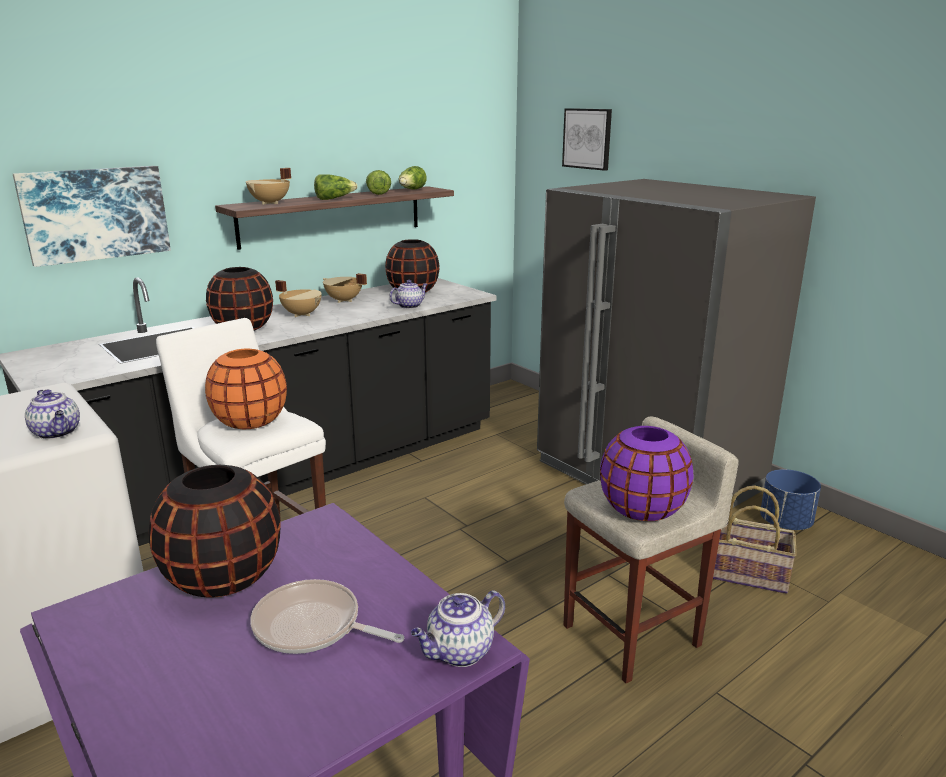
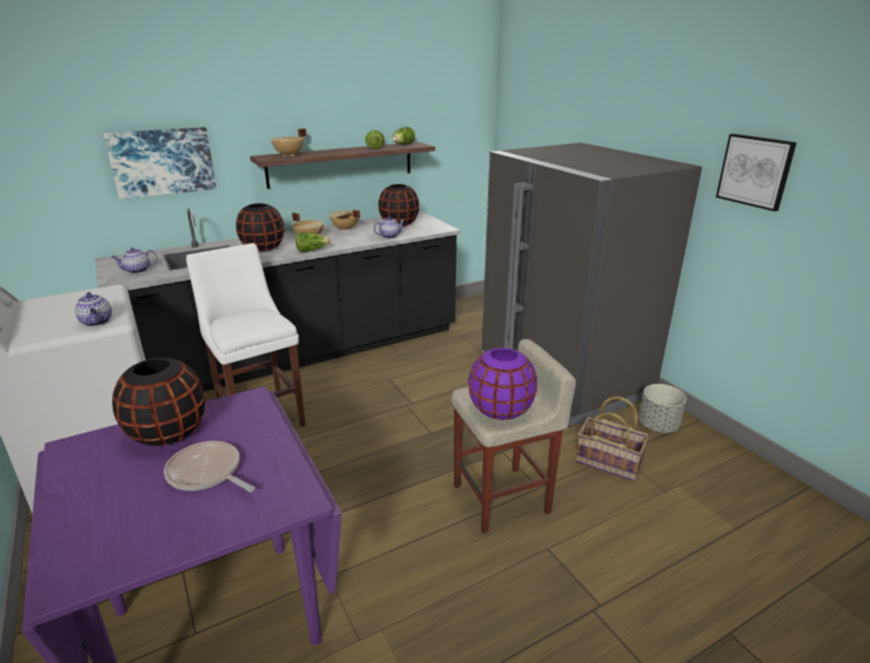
camera: 10 degrees right, 5 degrees up
(250, 422) = (247, 319): orange vase -> none
(334, 199) = (338, 152): lettuce -> lettuce (311, 250)
(459, 652) = (291, 503): teapot -> teapot (137, 270)
(587, 138) = (544, 107): picture -> picture (755, 171)
(786, 523) = (658, 426): blue planter -> grey planter

